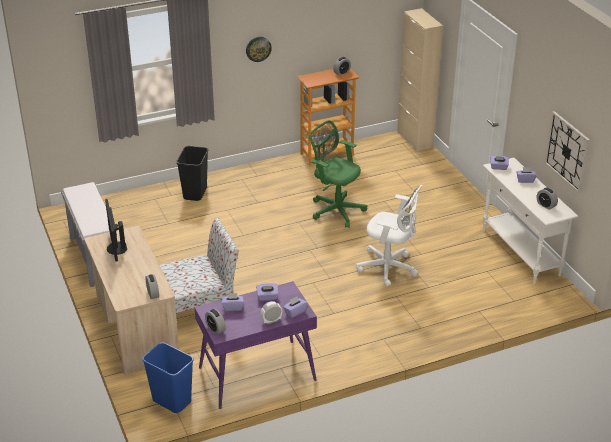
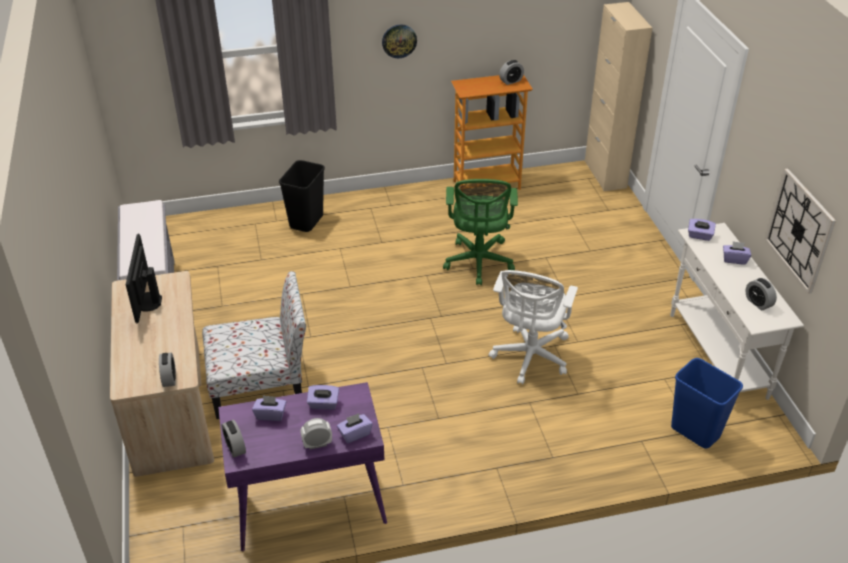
camera: 10 degrees right, 5 degrees up
(171, 401) = (181, 529): blue trash can -> blue trash can (694, 432)
(335, 210) = (478, 263): green office chair -> green office chair turned 135 degrees counterclockwise
(389, 268) = (530, 358): white office chair -> white office chair turned 75 degrees clockwise

